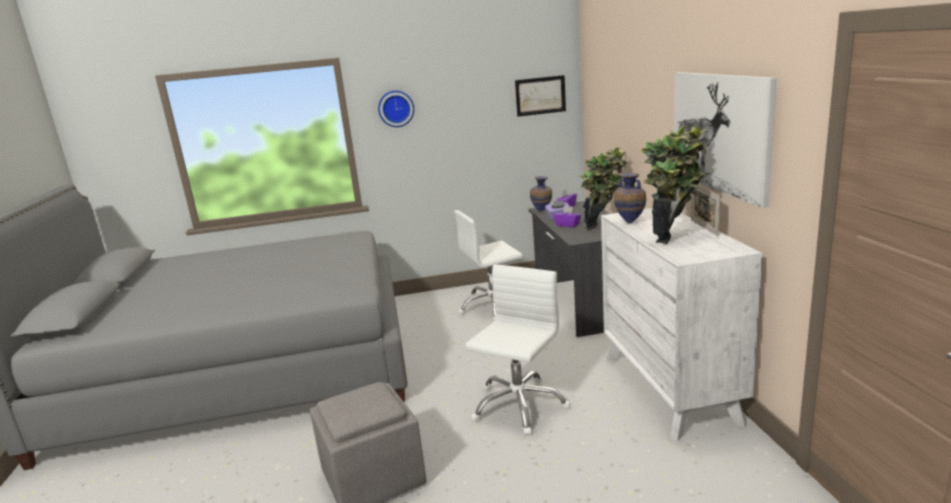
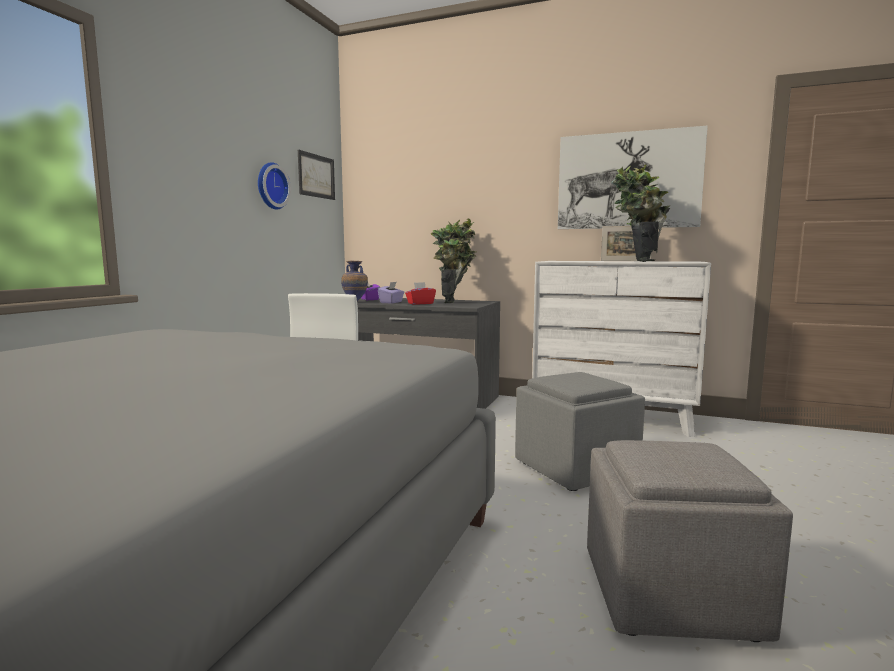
camera: 60 degrees left, 10 degrees down
(396, 108) = (175, 139): wall clock -> wall clock (270, 186)
(518, 405) = (575, 468): white office chair -> grey ottoman
(567, 225) = (420, 303): purple tissue box -> red tissue box
(630, 222) = (575, 261): vase -> none

